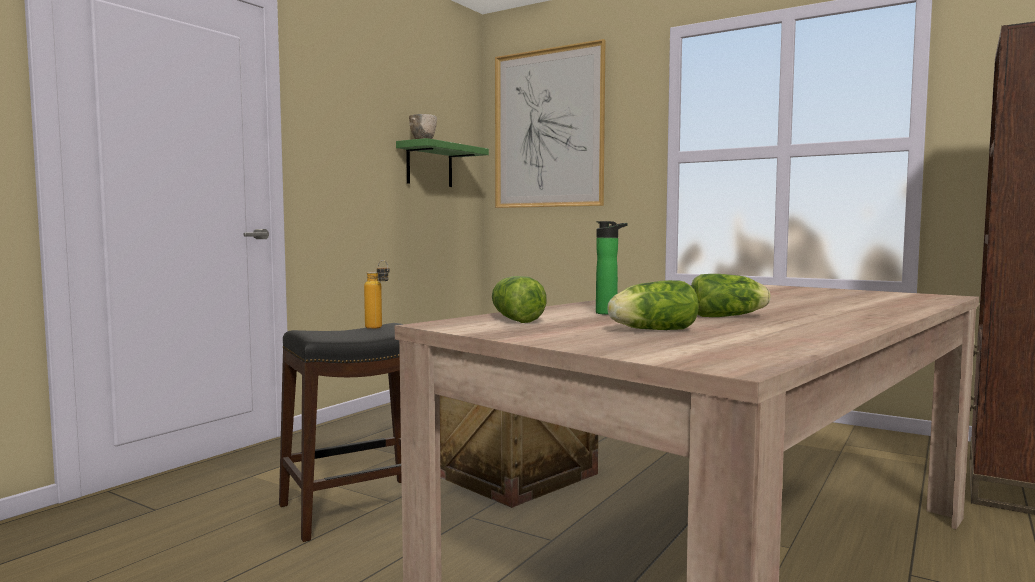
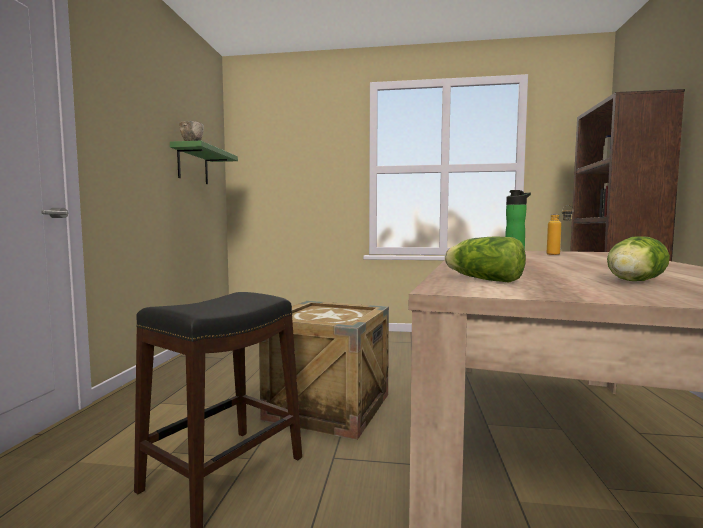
camera: 25 degrees left, 0 degrees up
(378, 328) = (238, 298): bottle -> bottle (558, 254)
(548, 129) = (279, 145): picture -> none
(729, 316) = (600, 268): lettuce -> none

